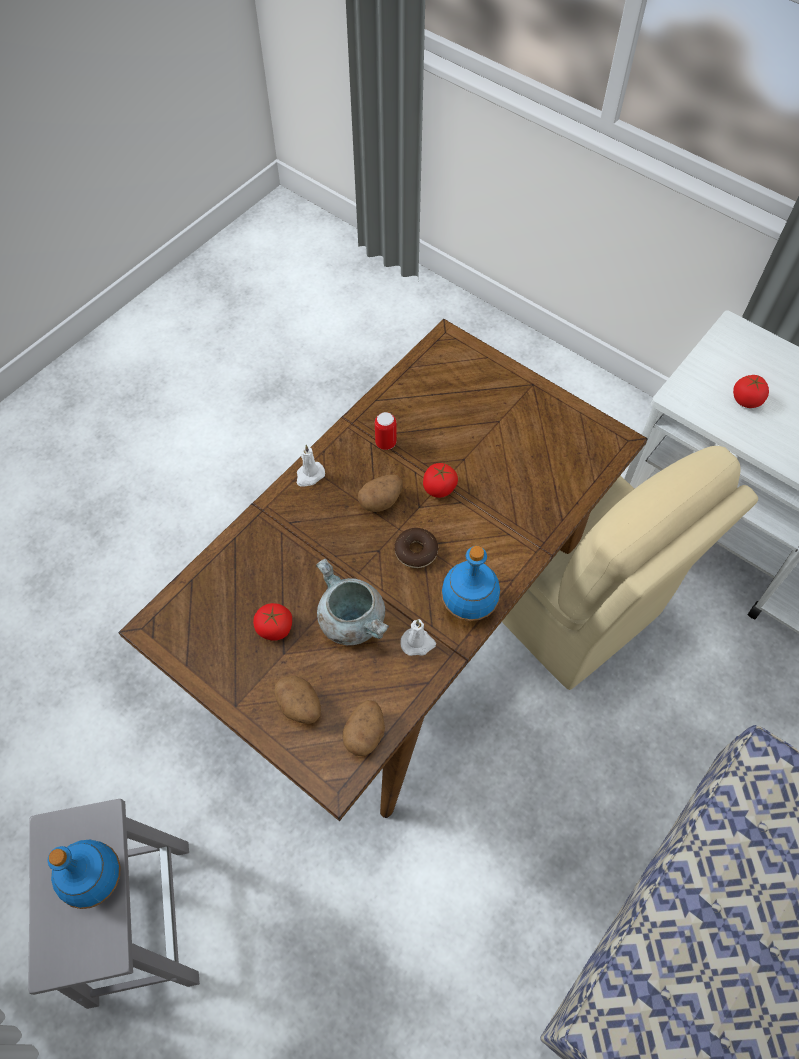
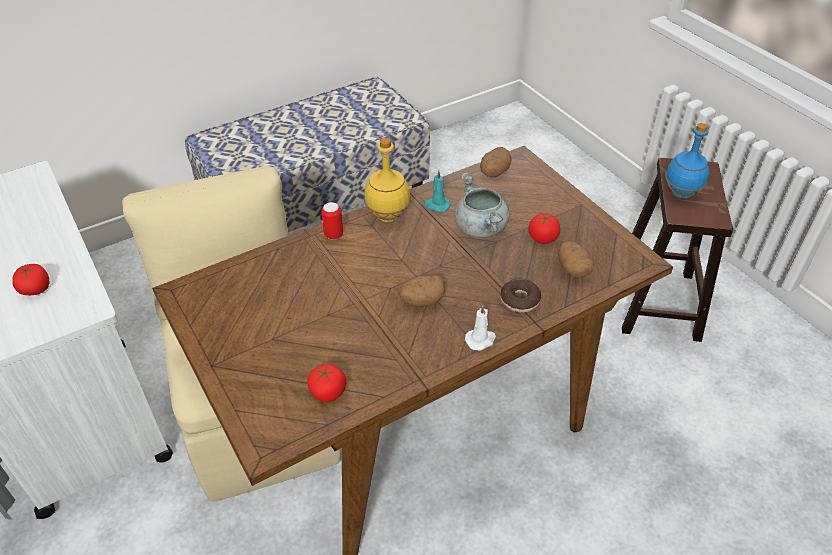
camera: 160 degrees left, 15 degrees down
(139, 919) = (658, 304): grey stool -> brown stool
(300, 706) = (534, 194): potato -> potato (573, 269)
(385, 443) = (394, 349): can -> can (333, 235)
(416, 551) = (410, 257): donut -> donut (519, 300)
(418, 643) = (436, 205): white candle -> turquoise candle
(439, 488) = (364, 297): tomato -> tomato (328, 392)
(468, 606) = (388, 215): blue bottle -> yellow bottle

